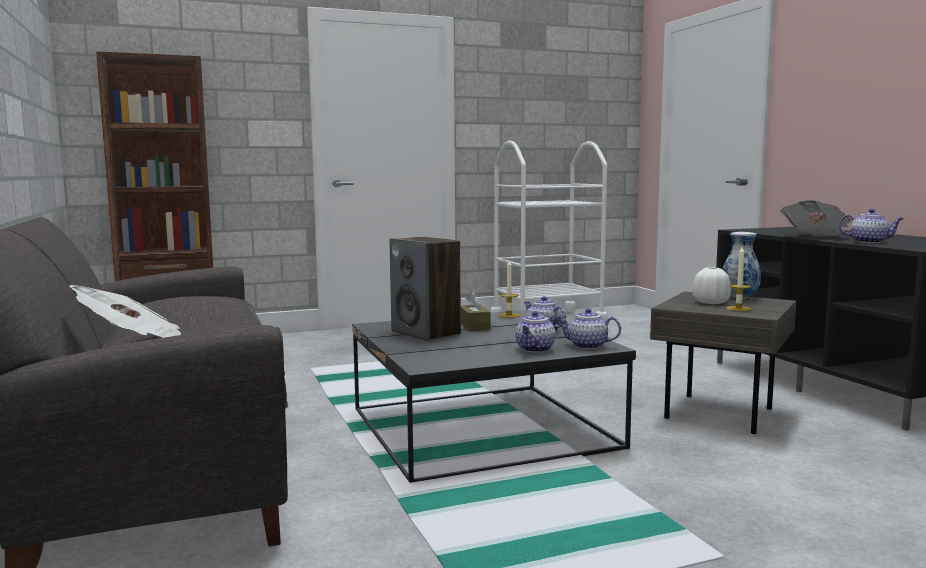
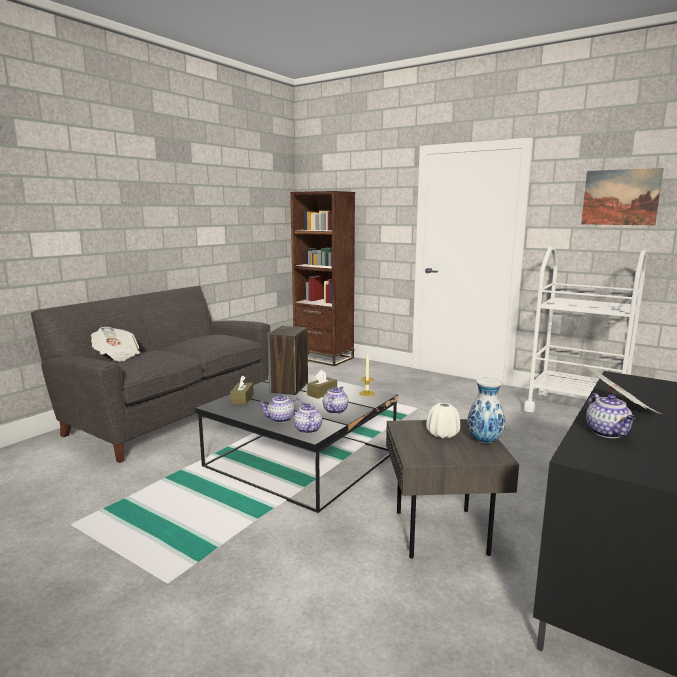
camera: 55 degrees right, 5 degrees up
(424, 353) = (242, 399): none -> brown tissue box
(542, 91) = (620, 197): none -> picture
(738, 309) = (429, 447): candle -> none

